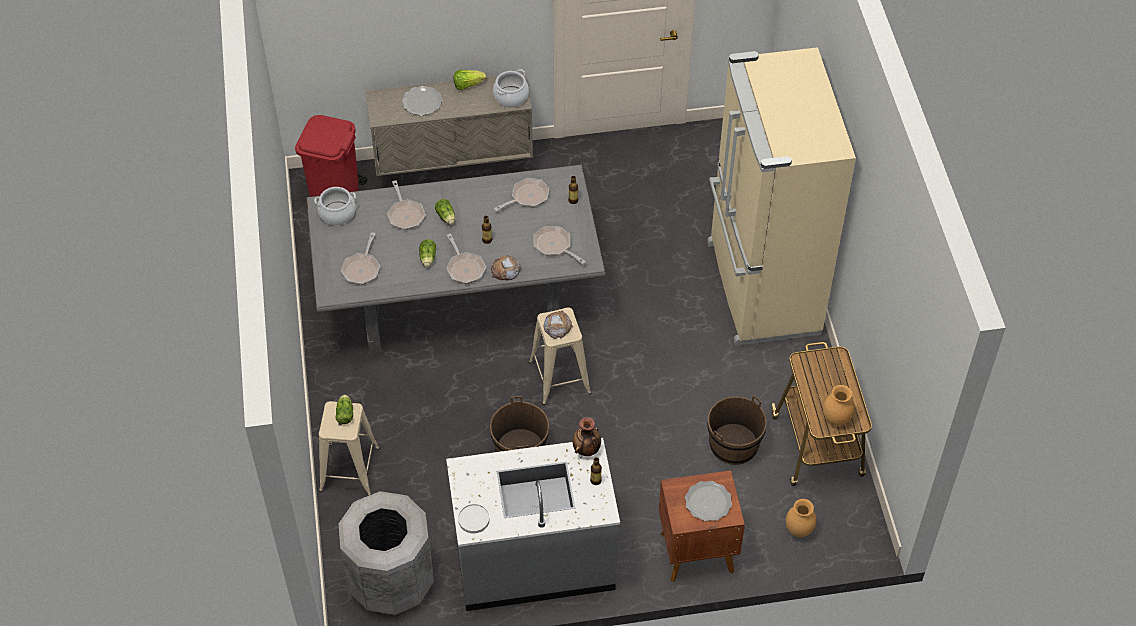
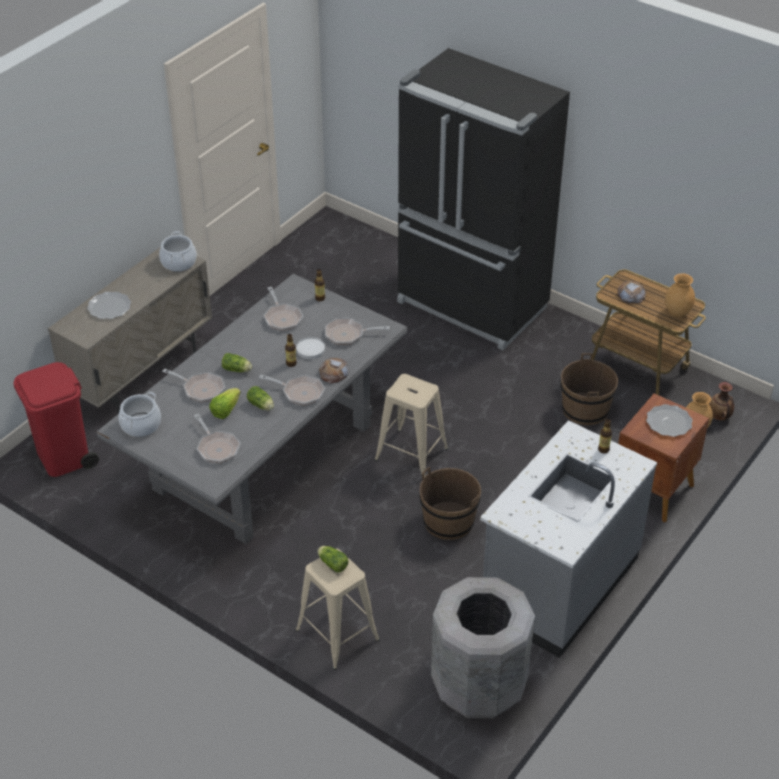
camera: 45 degrees left, 10 degrees down
(468, 85) = (132, 274): lettuce -> lettuce (225, 410)
(473, 520) = (559, 540): white plate -> white plate (310, 350)
(527, 197) = (282, 317): frying pan -> frying pan turned 150 degrees clockwise
(557, 326) = (411, 391): bread -> bread (631, 295)
(587, 449) = (569, 435): vase -> vase (719, 417)
(760, 289) = (471, 306): beige fridge -> black fridge

